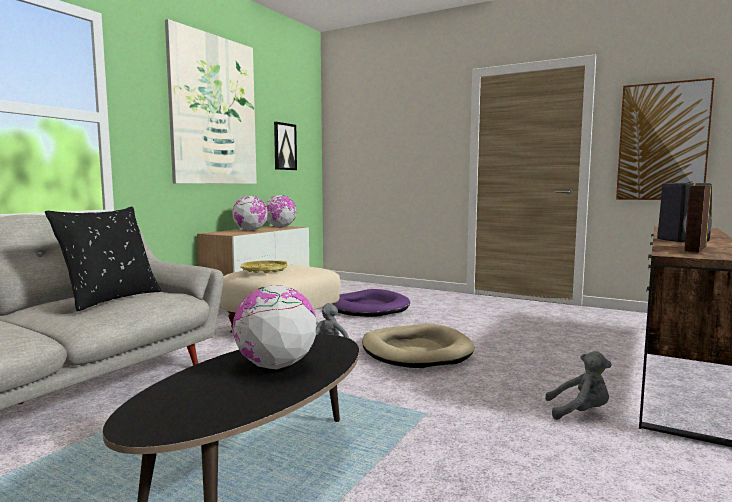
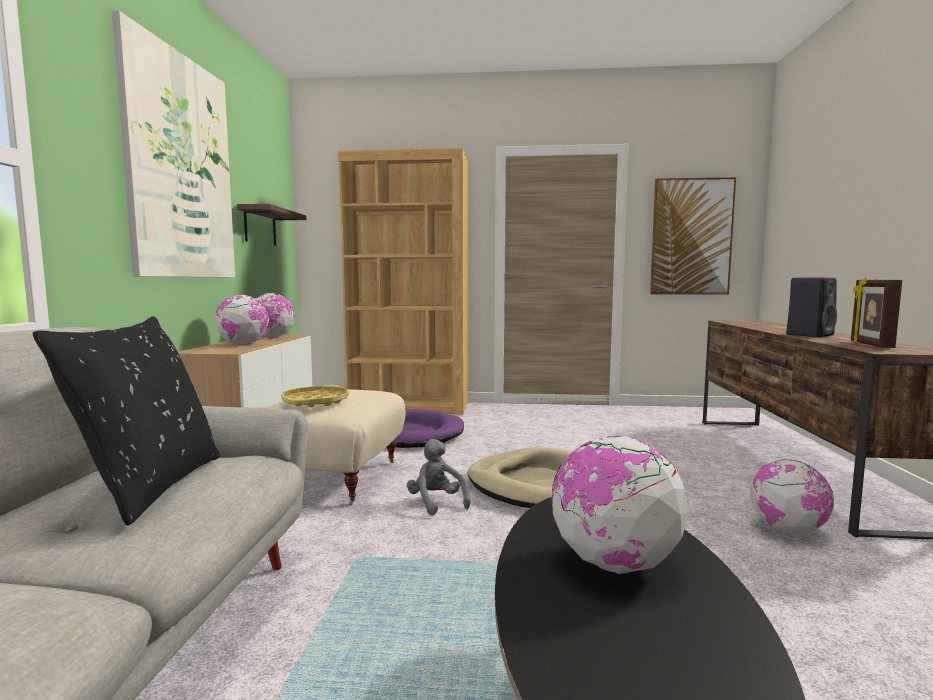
camera: 25 degrees left, 0 degrees up
(284, 146) = (260, 227): picture -> shelf
(392, 290) = (409, 407): none -> brown bookcase
(580, 412) = (788, 530): grey plush toy -> globe

